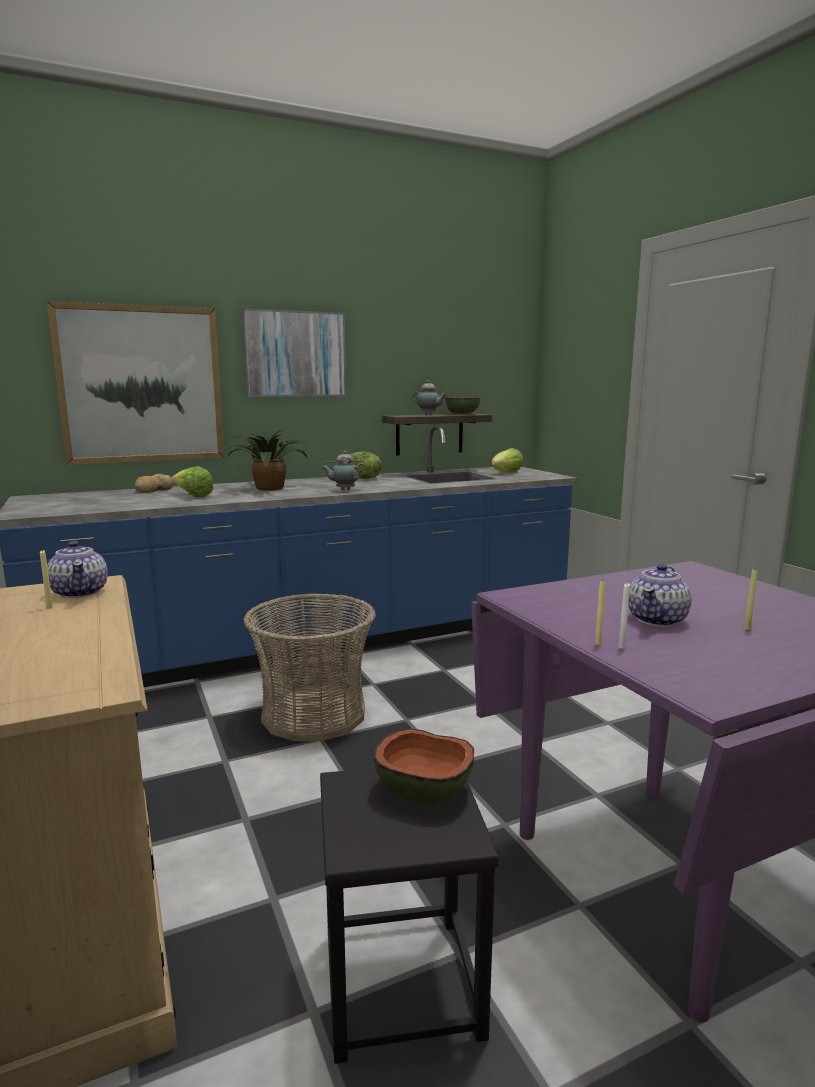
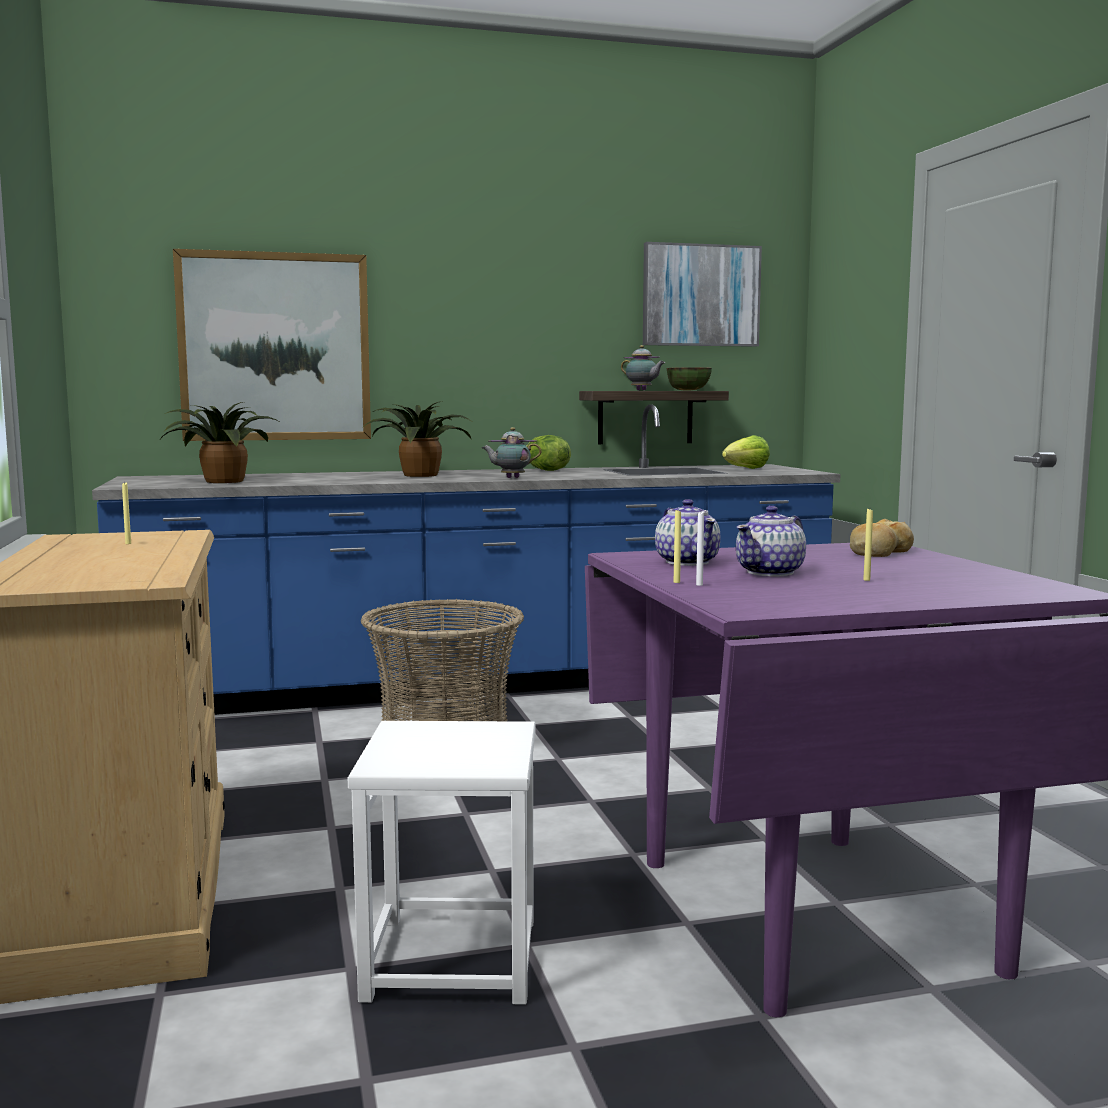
camera: 10 degrees right, 5 degrees down
(80, 592) = (162, 537): teapot -> teapot (687, 562)
(107, 503) = (221, 481): none -> potted plant
(153, 490) = (281, 474): bread -> bread (879, 552)
(192, 496) = (323, 479): lettuce -> none
(295, 354) = (465, 311): picture -> picture (700, 295)
(403, 983) = (453, 959): black stool -> white stool
(425, 789) = (483, 736): bowl -> none

